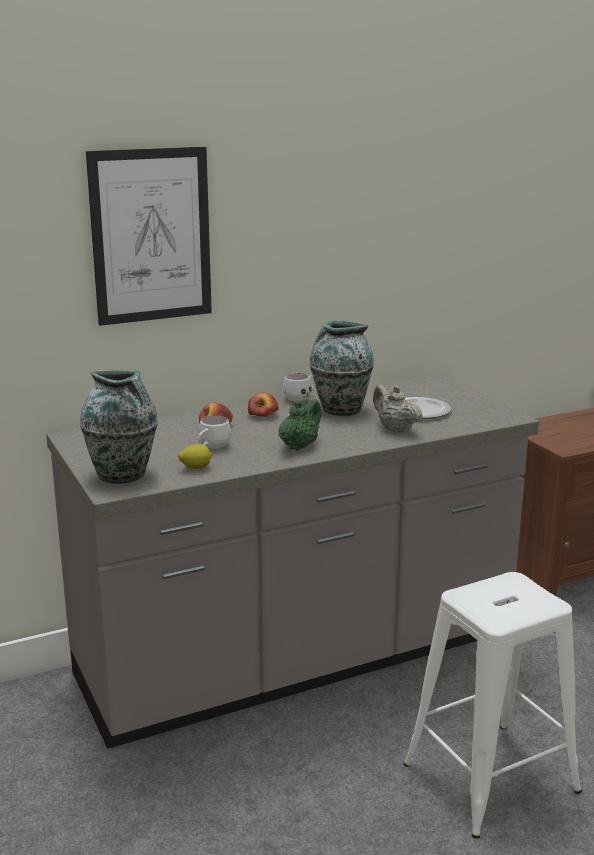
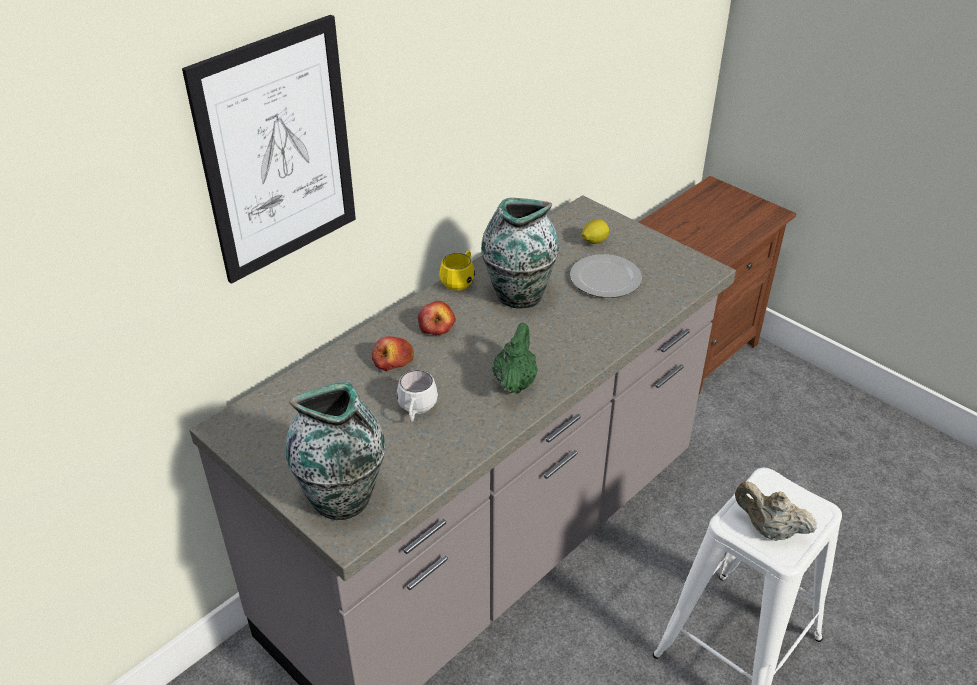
camera: 20 degrees left, 20 degrees up
(196, 468) = (422, 458): lemon -> lemon (594, 242)
(301, 398) = (460, 281): white mug -> yellow mug
(395, 429) = (599, 322): beige teapot -> beige teapot (769, 529)

